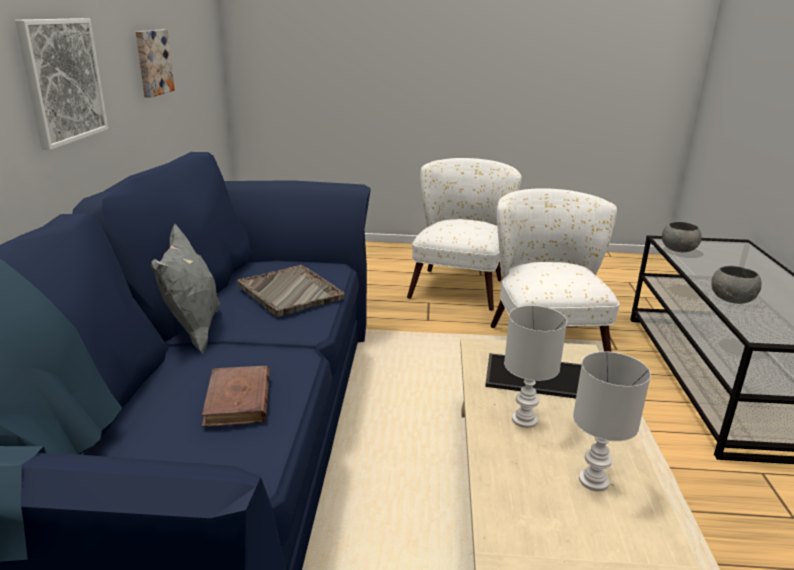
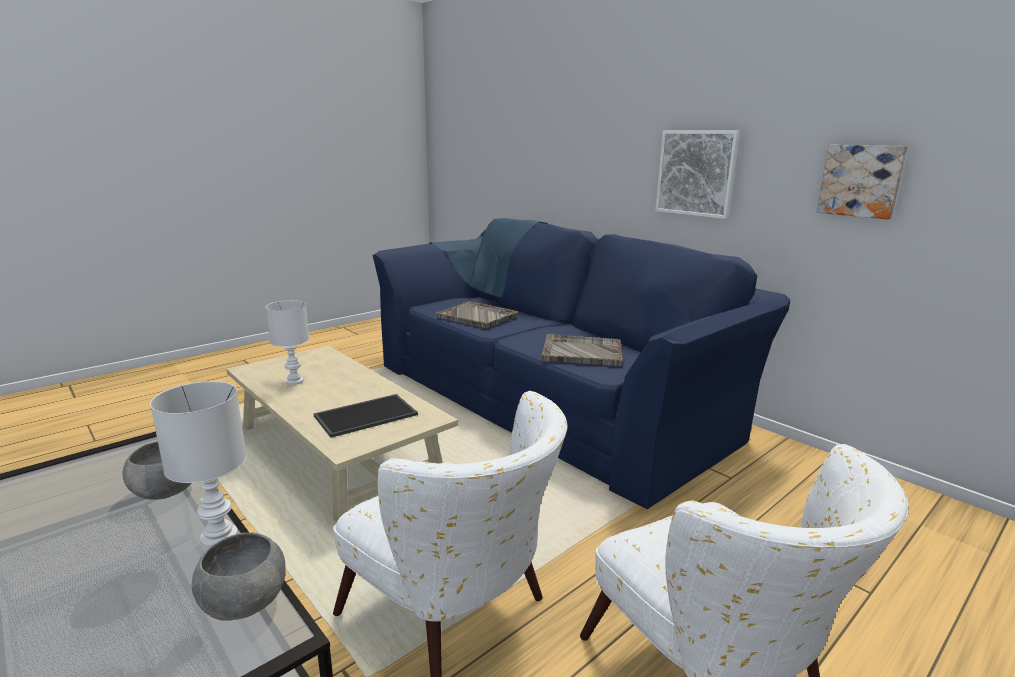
camera: 135 degrees right, 5 degrees down
(193, 331) = (568, 326): grey pillow -> none
(238, 400) = (477, 316): brown book -> grey tray
(523, 420) = (354, 390): white table lamp -> white table lamp (221, 537)

